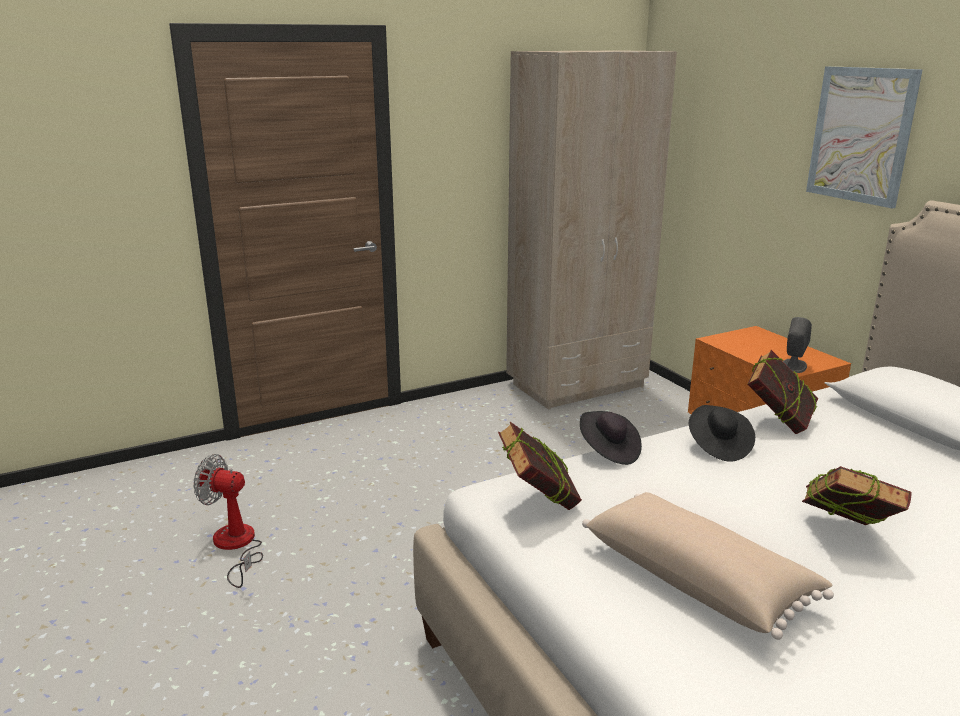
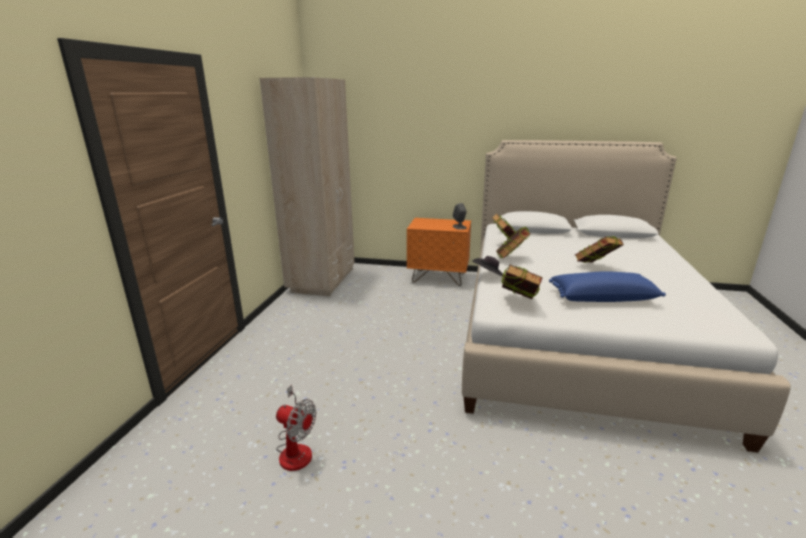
camera: 50 degrees left, 0 degrees up
(236, 546) = (295, 448): fan -> fan turned 120 degrees counterclockwise
(698, 579) = (602, 298): beige pillow -> blue pillow
(718, 446) = (511, 259): black hat -> book
(861, 135) = (456, 116): picture -> none

